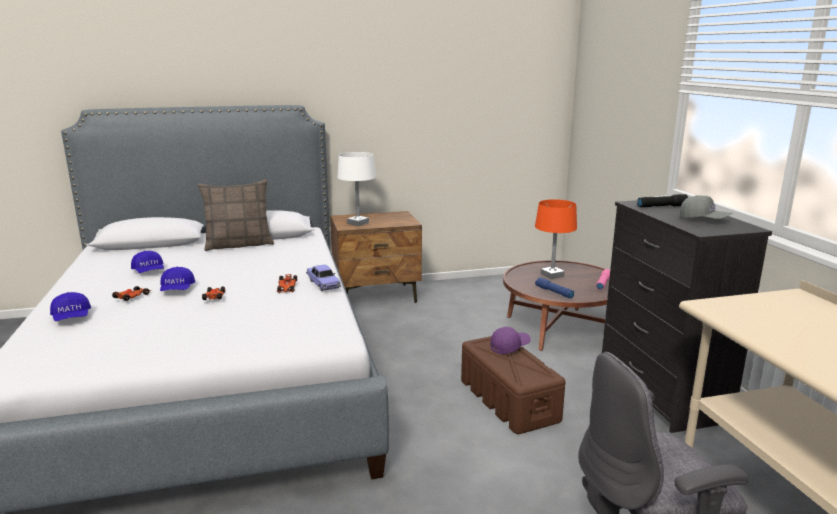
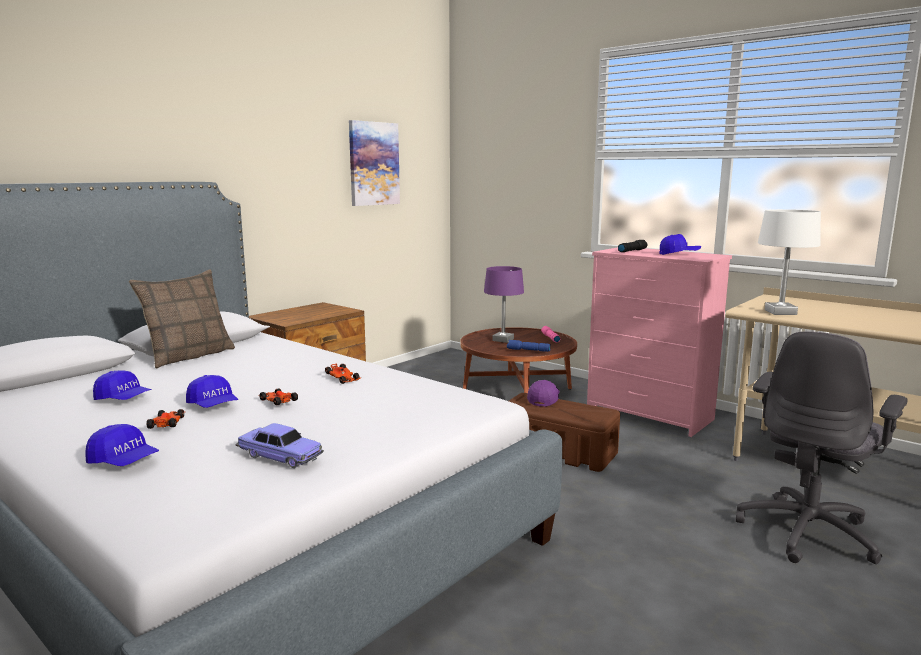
camera: 35 degrees left, 5 degrees down
(323, 284) = (373, 368): toy car -> toy car (280, 456)
(357, 223) = (293, 318): white table lamp -> white table lamp (780, 312)
(473, 86) = (373, 164): none -> picture
(552, 275) = (503, 340): orange table lamp -> purple table lamp
(661, 394) = (650, 415): black dresser -> pink dresser
(703, 219) = (679, 254): grey cap -> blue cap

